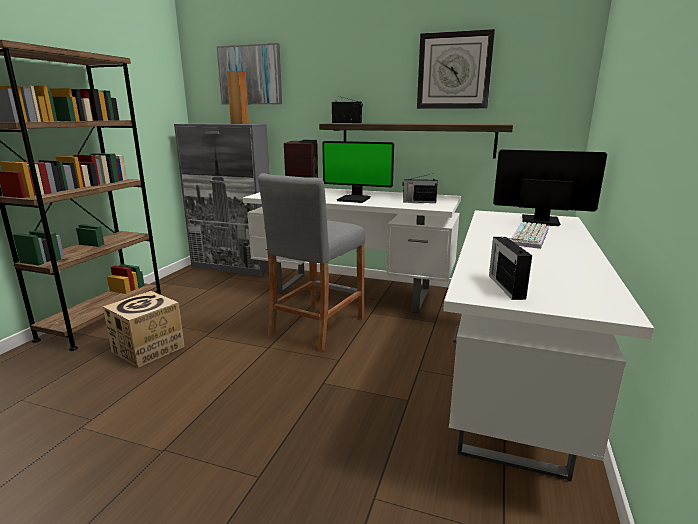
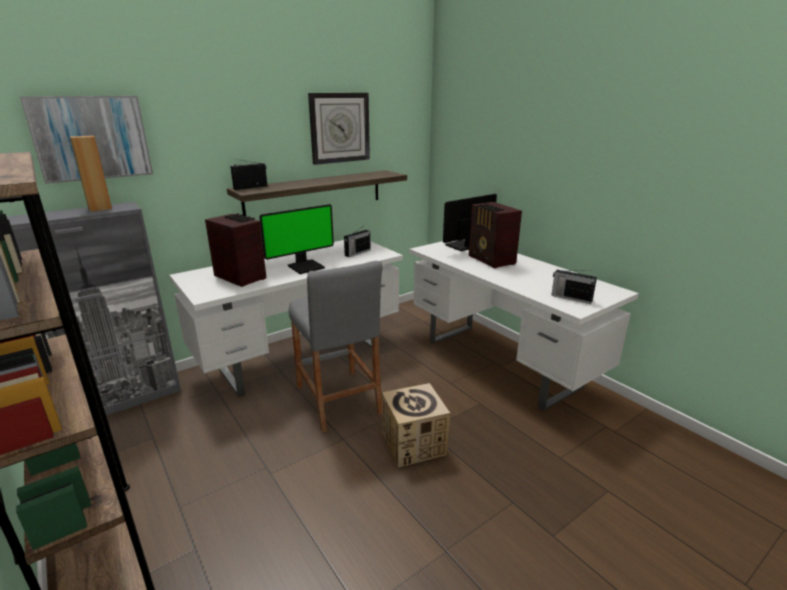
camera: 55 degrees left, 5 degrees up
(148, 349) = (247, 525): cardboard box -> cardboard box (414, 444)
(531, 236) = (491, 260): keyboard -> radio

